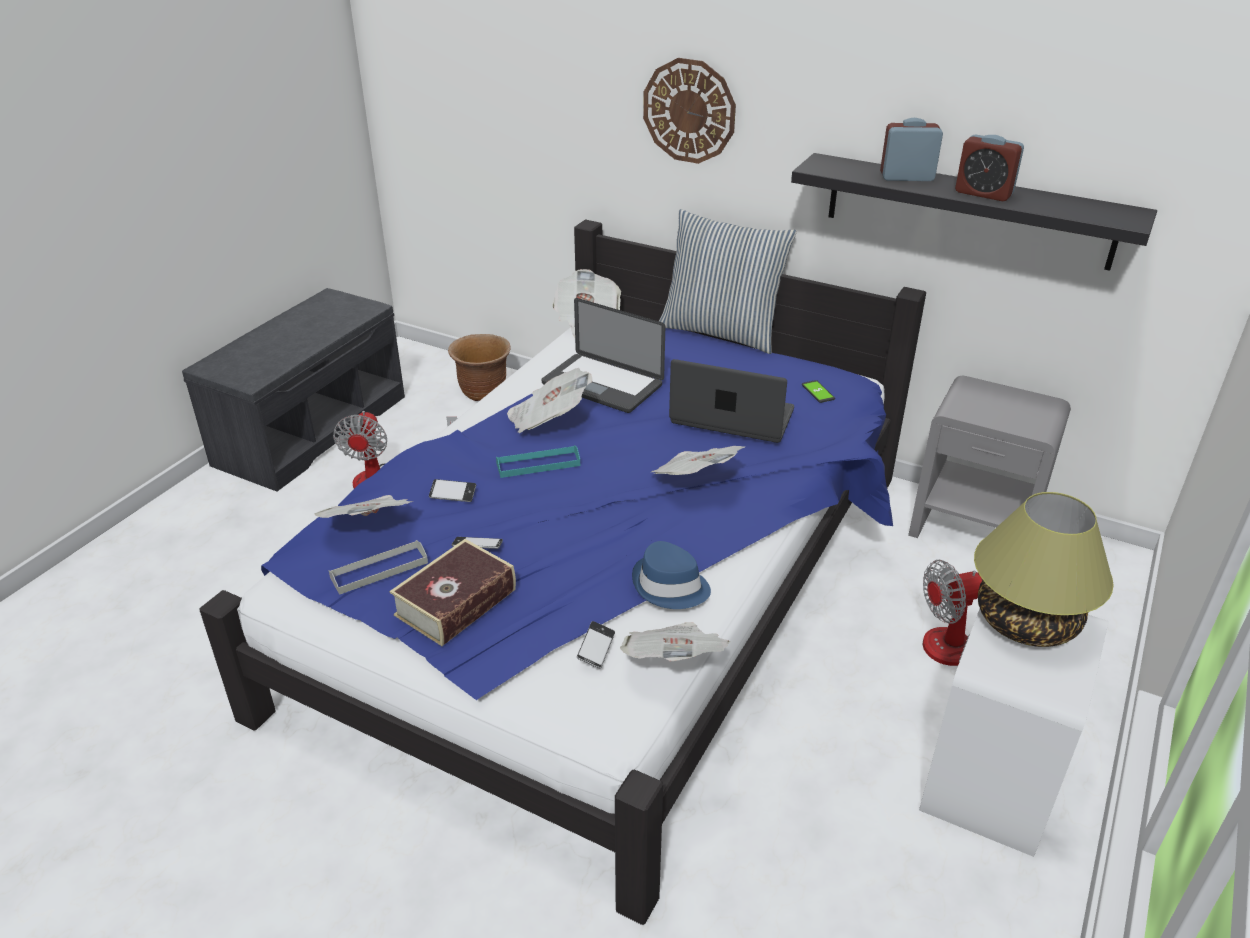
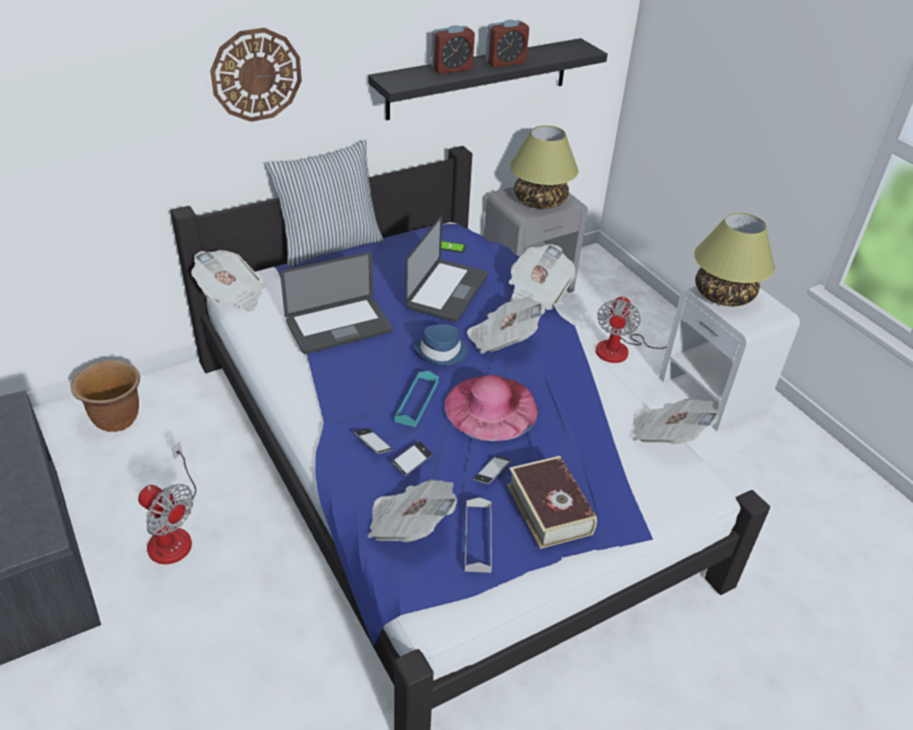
camera: 60 degrees left, 5 degrees up
(548, 419) = (360, 372): newspaper -> newspaper (536, 293)
(575, 510) = (491, 407): none -> pink hat
(596, 648) = (638, 461): phone -> phone (373, 443)
(670, 586) = (602, 403): blue hat -> blue hat (442, 352)
(732, 417) = (447, 292): laptop -> laptop turned 150 degrees clockwise
(906, 177) = (451, 69): alarm clock -> alarm clock turned 150 degrees counterclockwise
(1001, 410) = (540, 200): none -> table lamp

